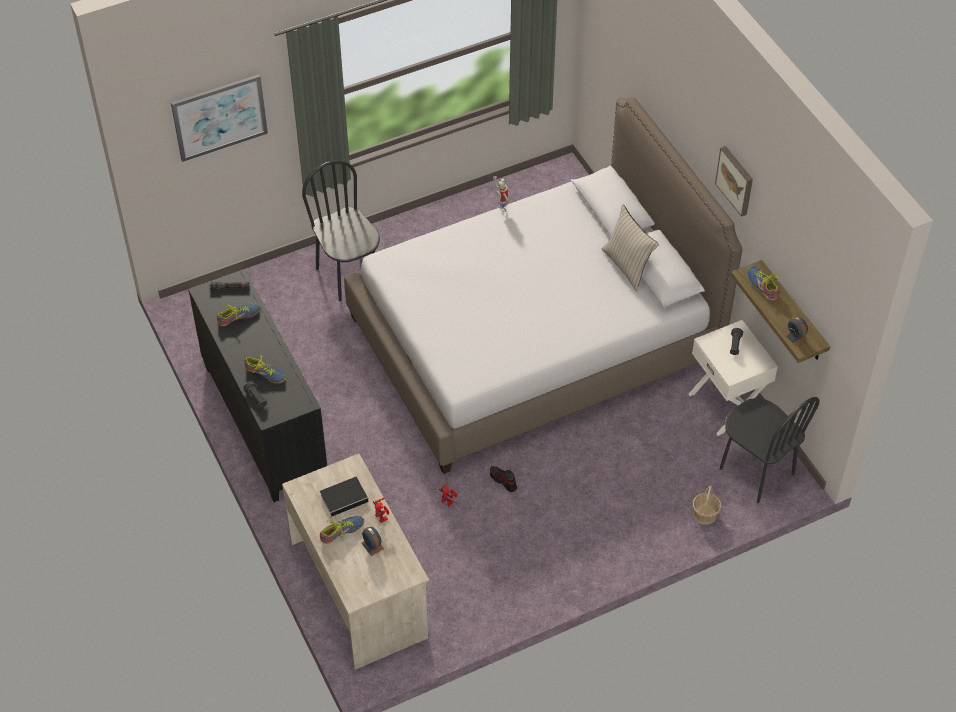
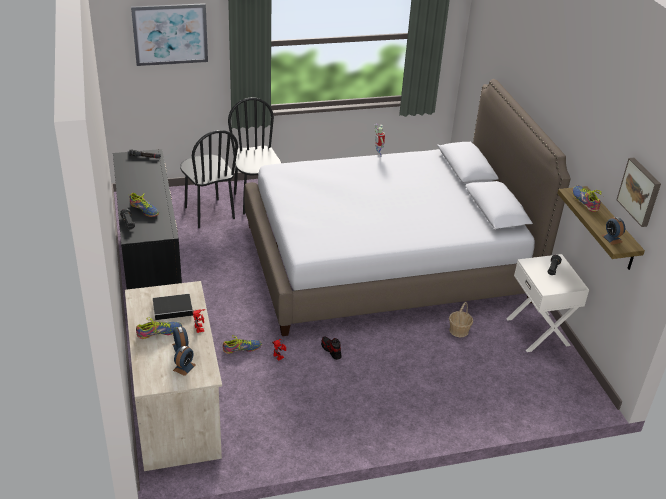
camera: 10 degrees right, 15 degrees down
(238, 316) = (142, 173): shoe -> shoe (242, 348)
(384, 568) = (184, 367): none -> alarm clock
(627, 266) = (470, 202): beige pillow -> none
(705, 514) = (505, 408): basket -> basket (459, 330)
(736, 180) = (572, 115): picture -> picture (640, 191)
(756, 472) = (557, 385): black chair -> black chair (209, 213)

